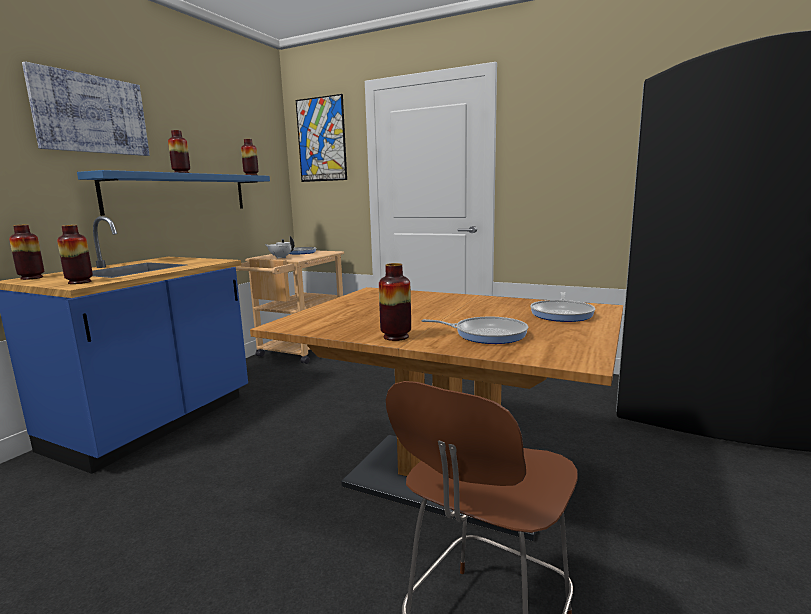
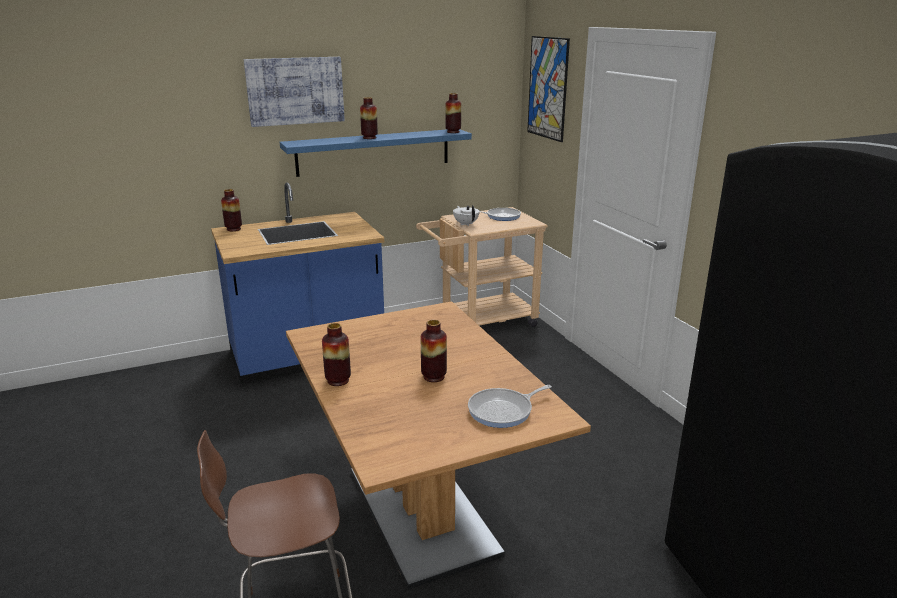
camera: 40 degrees right, 10 degrees up
(79, 282) = (242, 247): vase -> vase (434, 377)
(486, 334) = (392, 407): frying pan -> none

